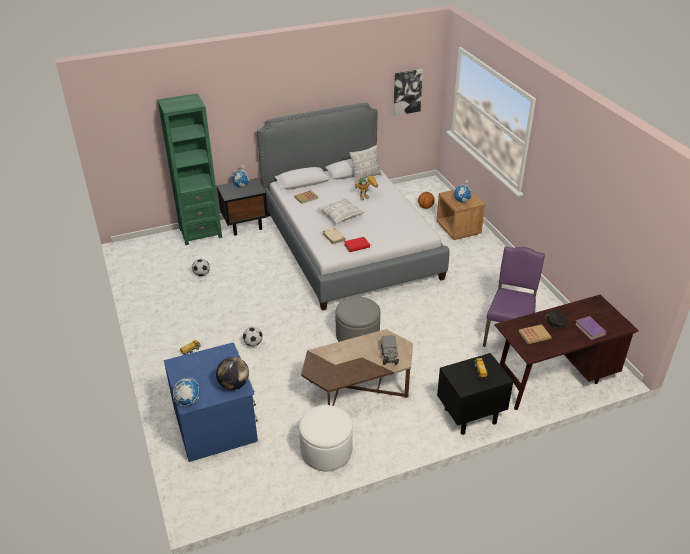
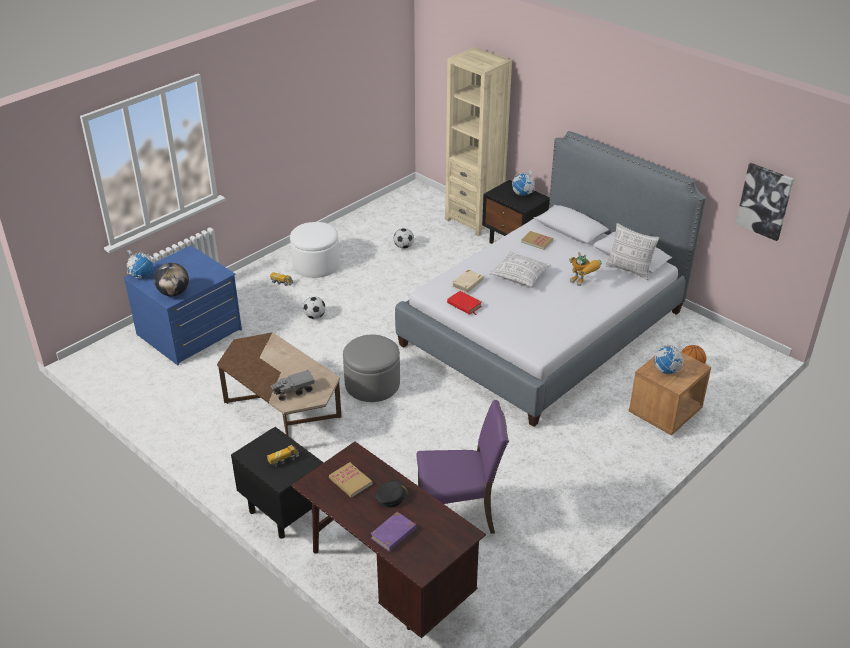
camera: 65 degrees right, 0 degrees up
(200, 233) = (474, 220): green bookcase -> beige bookcase
(326, 451) = (182, 414): white ottoman -> white ottoman (316, 265)

